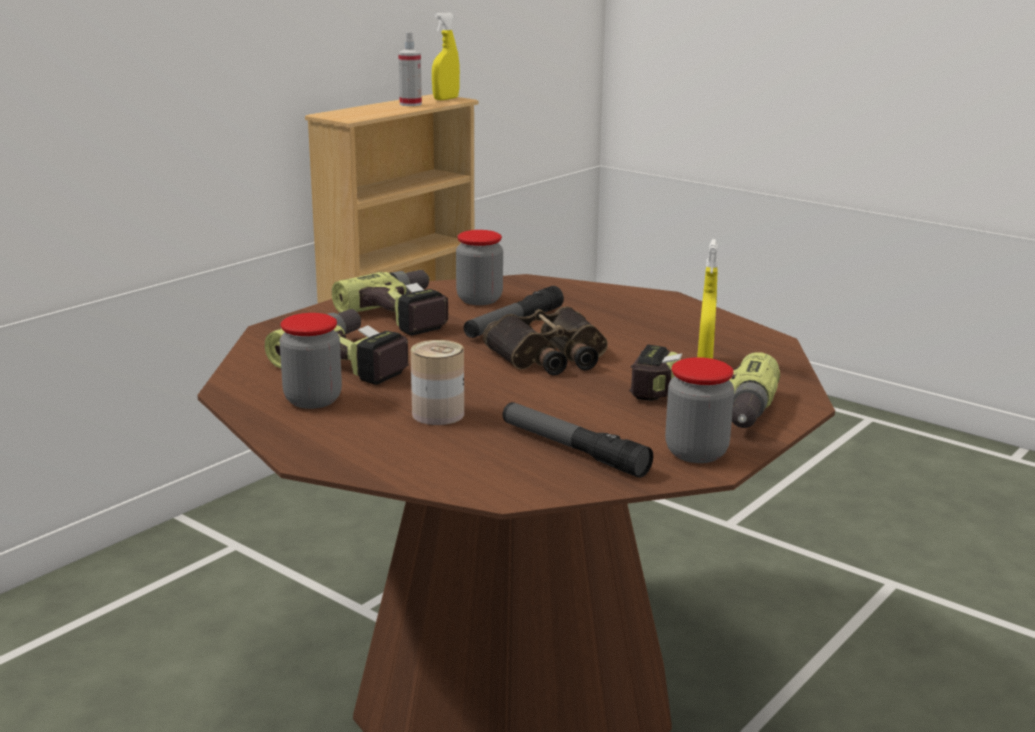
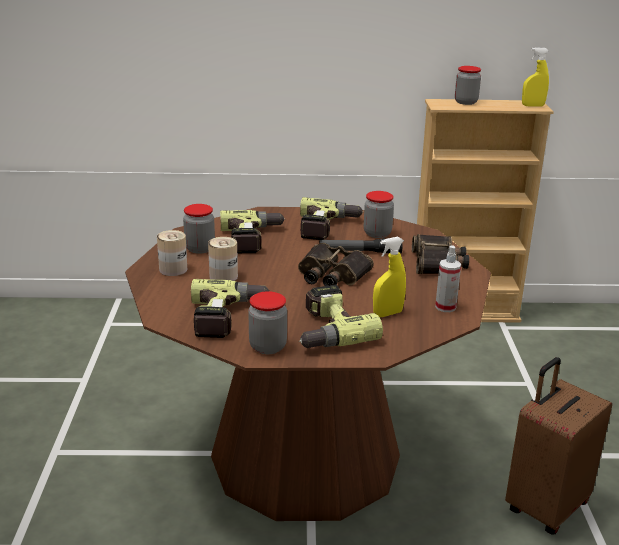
camera: 50 degrees right, 5 degrees up
(348, 438) = (173, 269): none -> can
(366, 109) = (466, 102): none -> jar
(410, 104) = (499, 105): spray bottle -> spray bottle (445, 307)
(573, 450) = (228, 317): flashlight -> power drill
(615, 302) = (438, 263): none -> binoculars
(797, 578) = (545, 506): none -> brown suitcase

